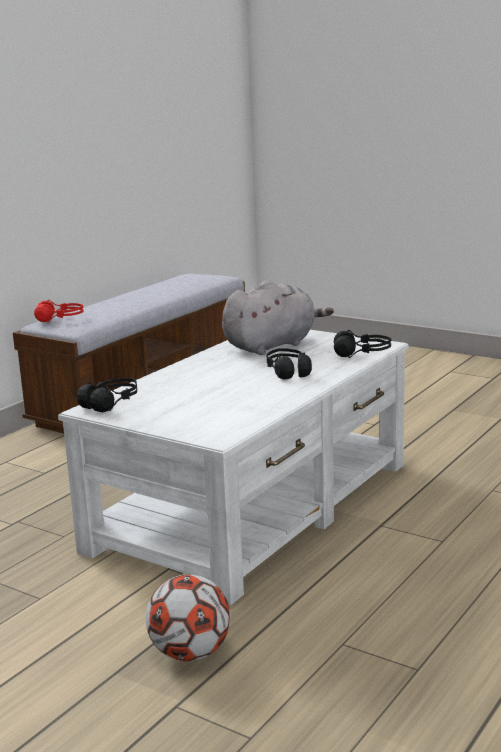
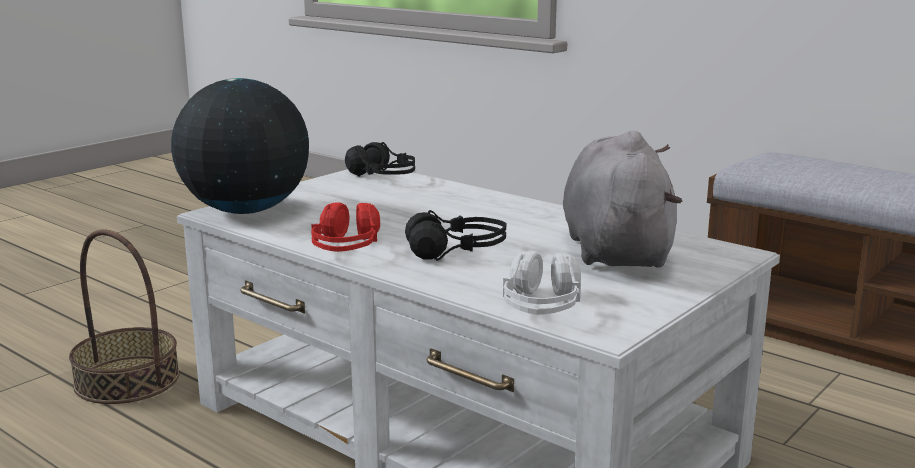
camera: 95 degrees right, 0 degrees up
(60, 319) = (793, 158): red headphones -> red headphones (346, 248)
(190, 653) = (127, 380): football -> basket
(214, 431) = (245, 211): none -> globe
(272, 345) = (615, 249): grey plush toy -> grey plush toy turned 150 degrees counterclockwise
(362, 354) = (541, 306): black headphones -> white headphones

